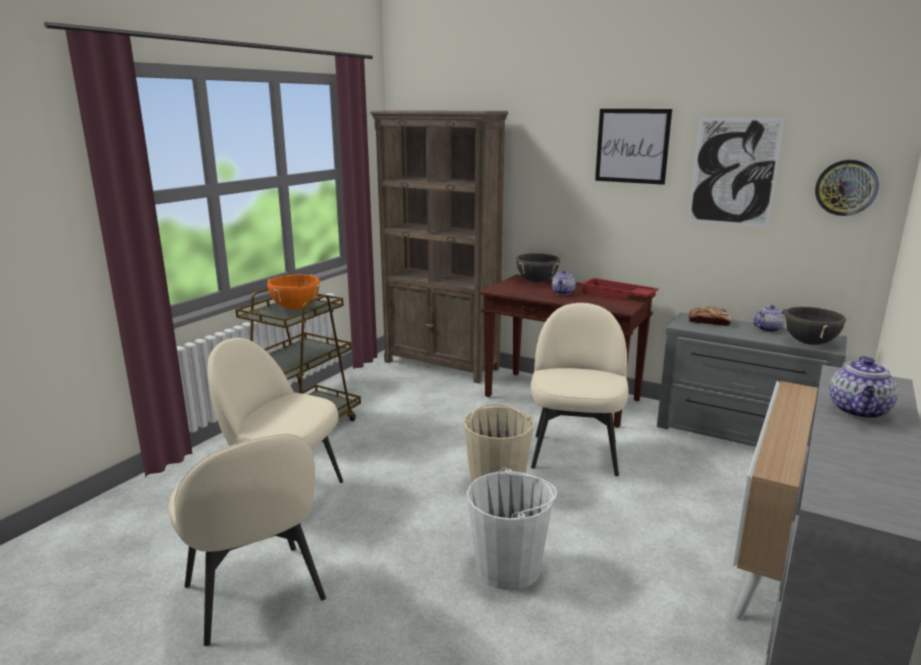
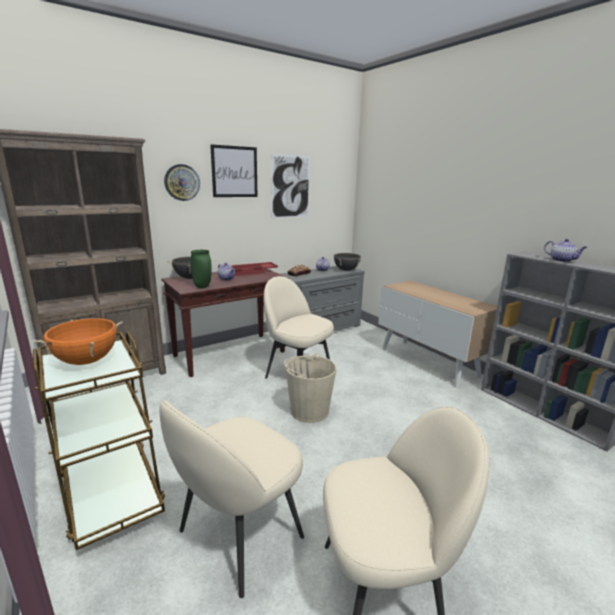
camera: 65 degrees left, 0 degrees up
(508, 567) = (399, 436): white bucket -> none
(516, 292) = (203, 287): none -> green vase
(846, 187) = (335, 192): wall clock -> wall clock (182, 182)

